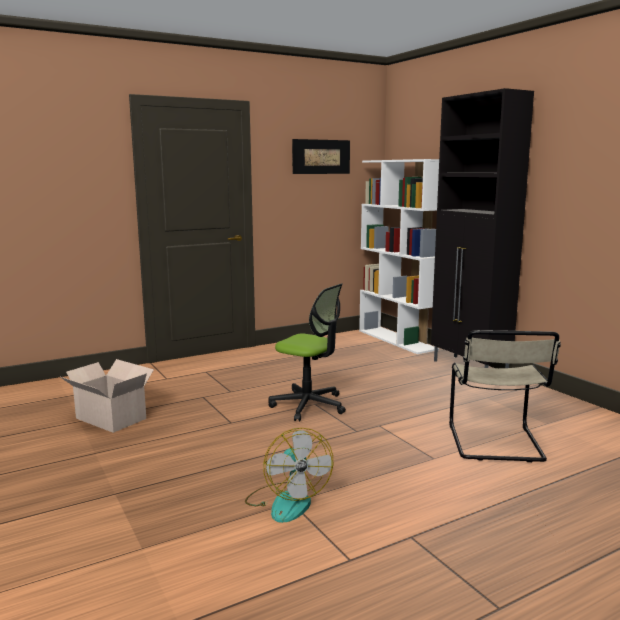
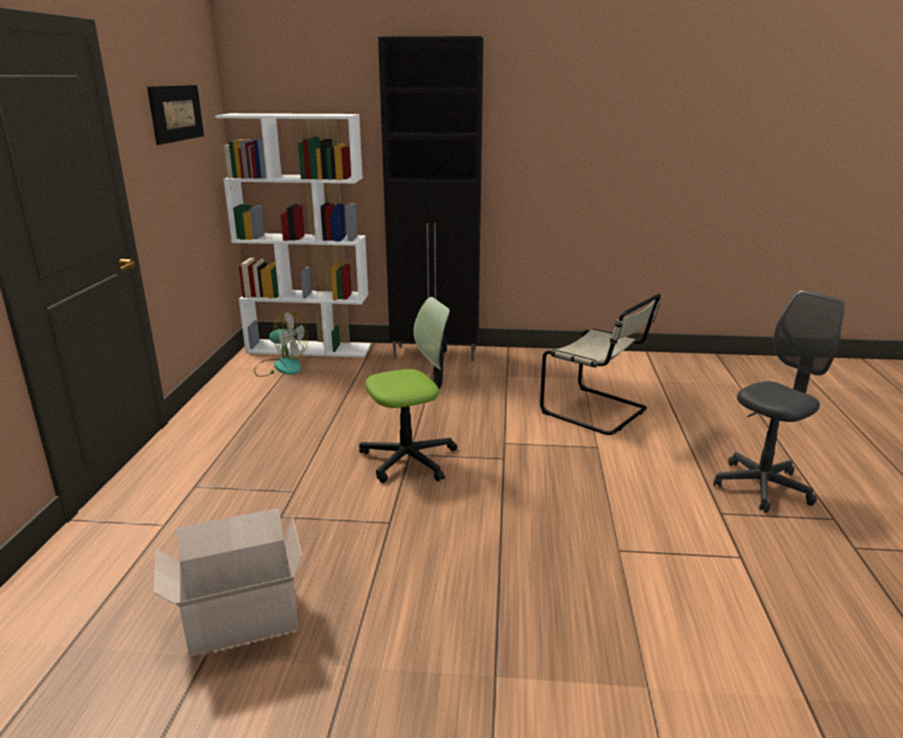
camera: 55 degrees left, 10 degrees up
(287, 501) = (615, 552): fan -> fan (280, 366)
(496, 551) = (762, 487): none -> grey office chair

